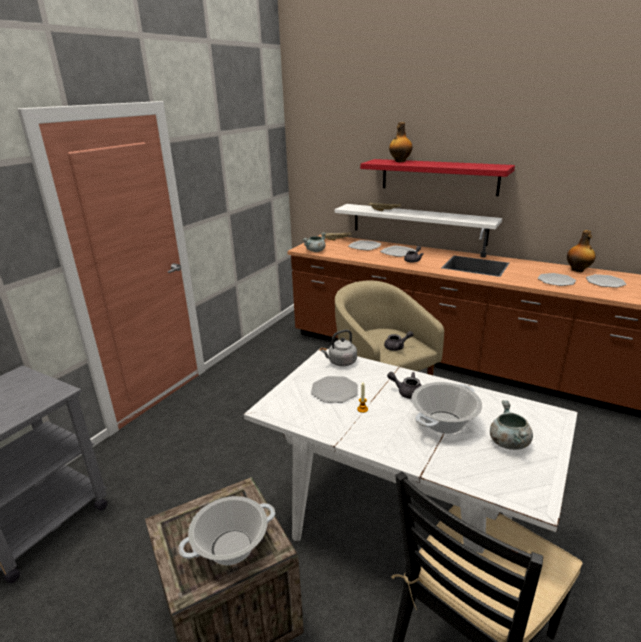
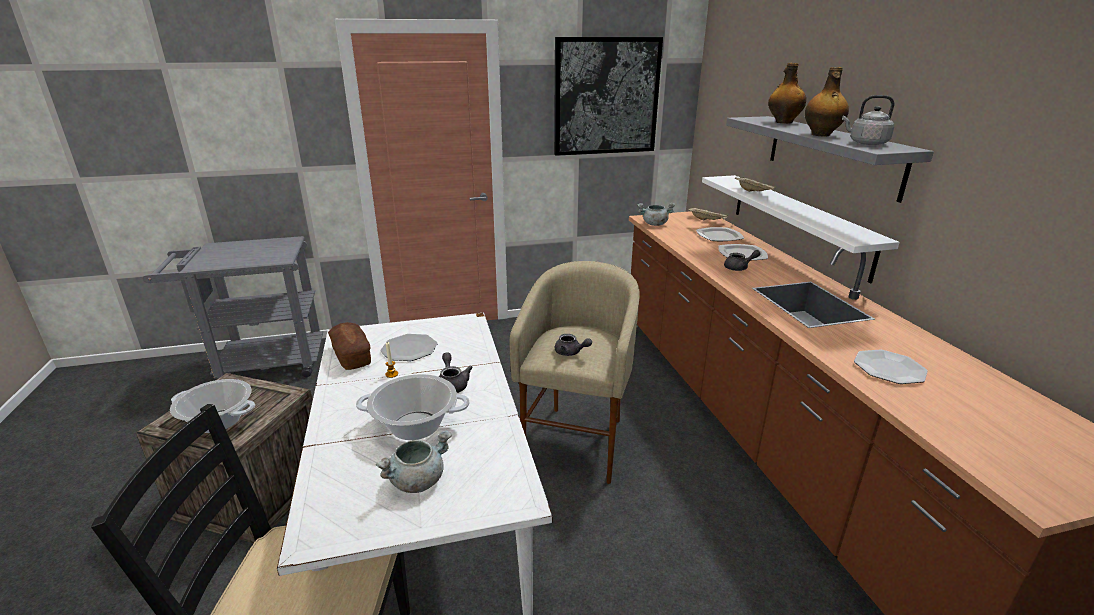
camera: 45 degrees right, 0 degrees up
(240, 160) = (606, 97): none -> picture
(309, 416) = (351, 356): none -> bread
(341, 362) = (466, 332): grey kettle -> grey kettle (866, 143)
(438, 177) = (832, 154): red shelf -> grey shelf
(578, 270) = (979, 374): bottle -> bottle (821, 135)
(605, 282) = (985, 410): plate -> none

